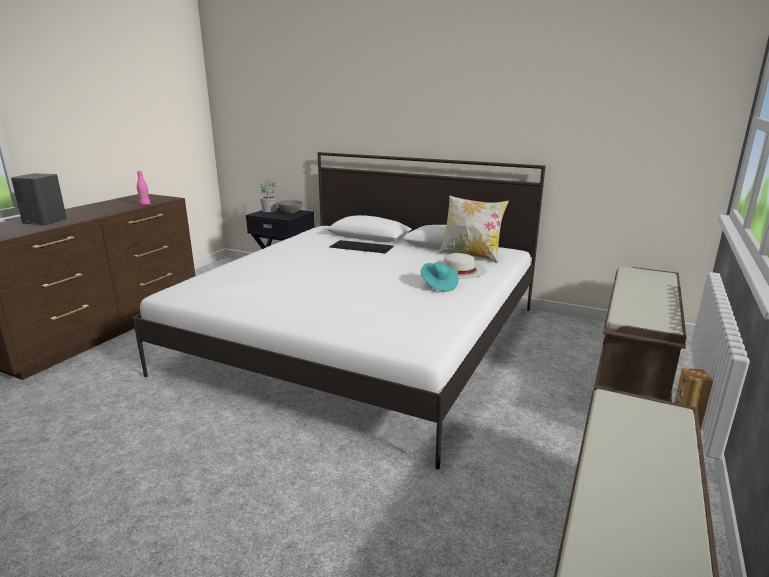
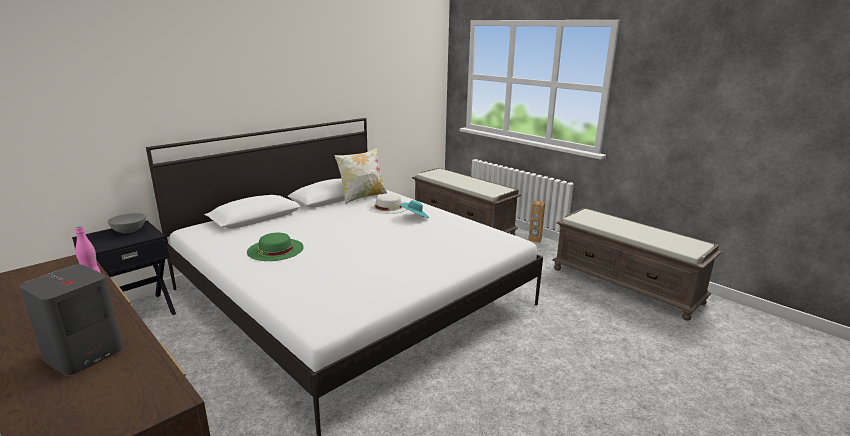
camera: 70 degrees left, 0 degrees up
(269, 210) = (92, 240): potted plant -> none
(302, 253) = (275, 249): none -> green hat
(362, 247) = (289, 224): keyboard -> none

